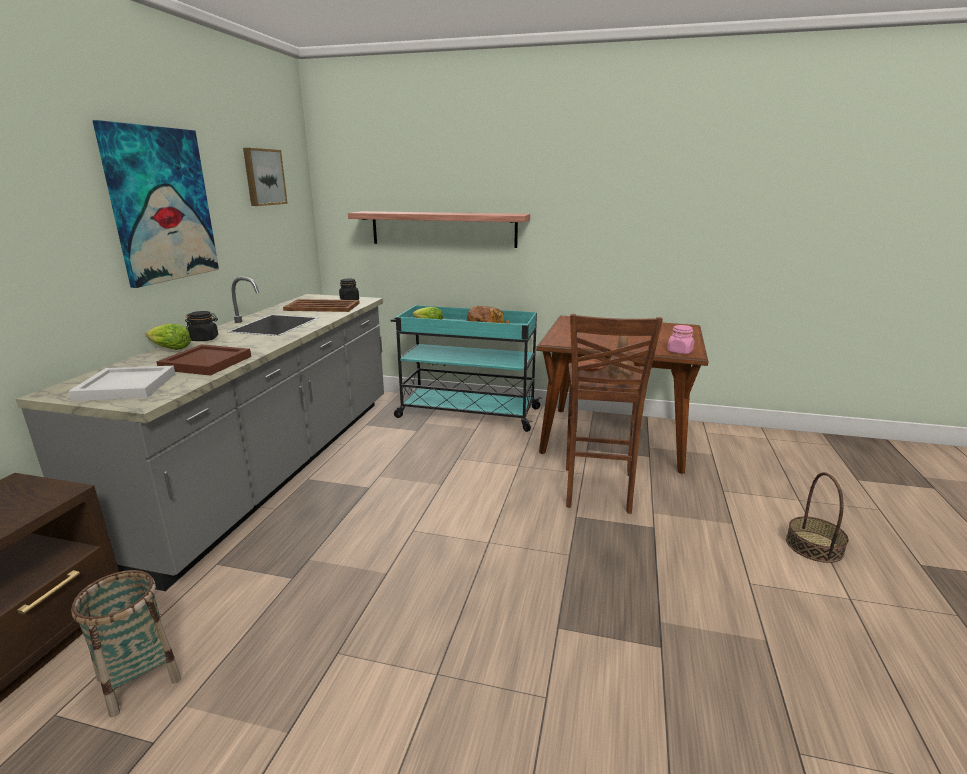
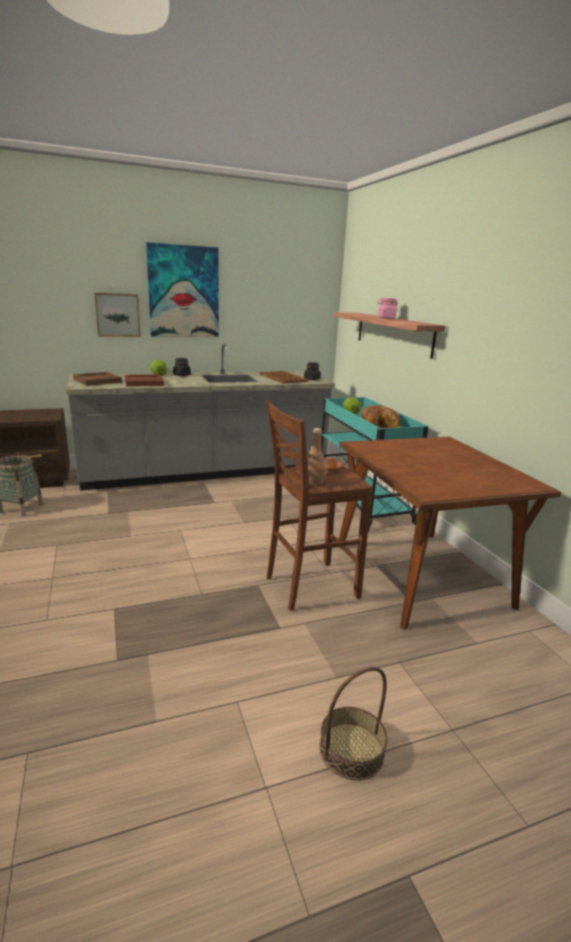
camera: 55 degrees right, 0 degrees up
(128, 386) = (98, 381): white tray -> brown tray
(263, 177) = (282, 280): picture -> picture (118, 315)
(679, 351) = (424, 489): pink jar -> pink jar (386, 318)

